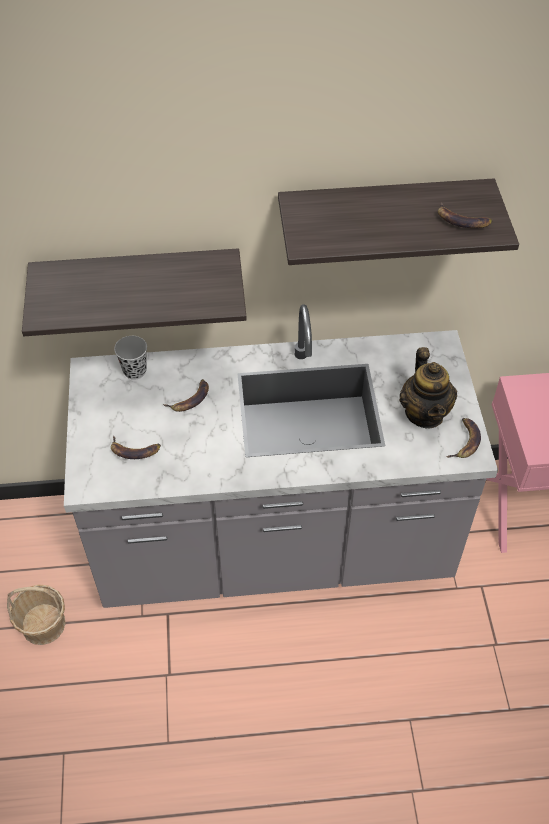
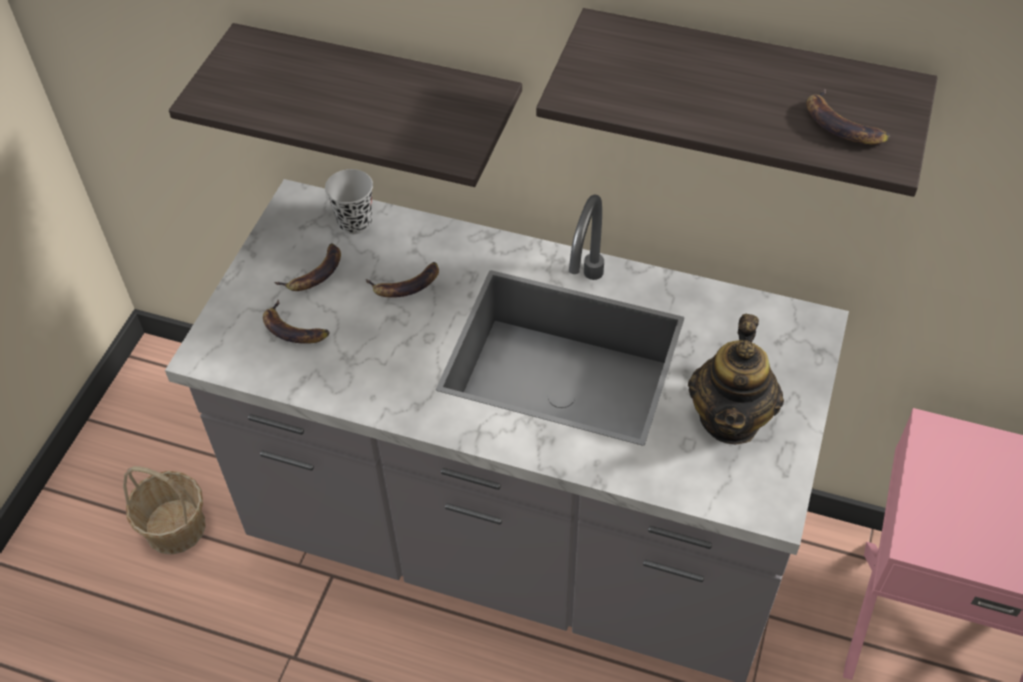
camera: 25 degrees right, 0 degrees up
(465, 441) = (771, 482): banana -> banana (314, 273)

